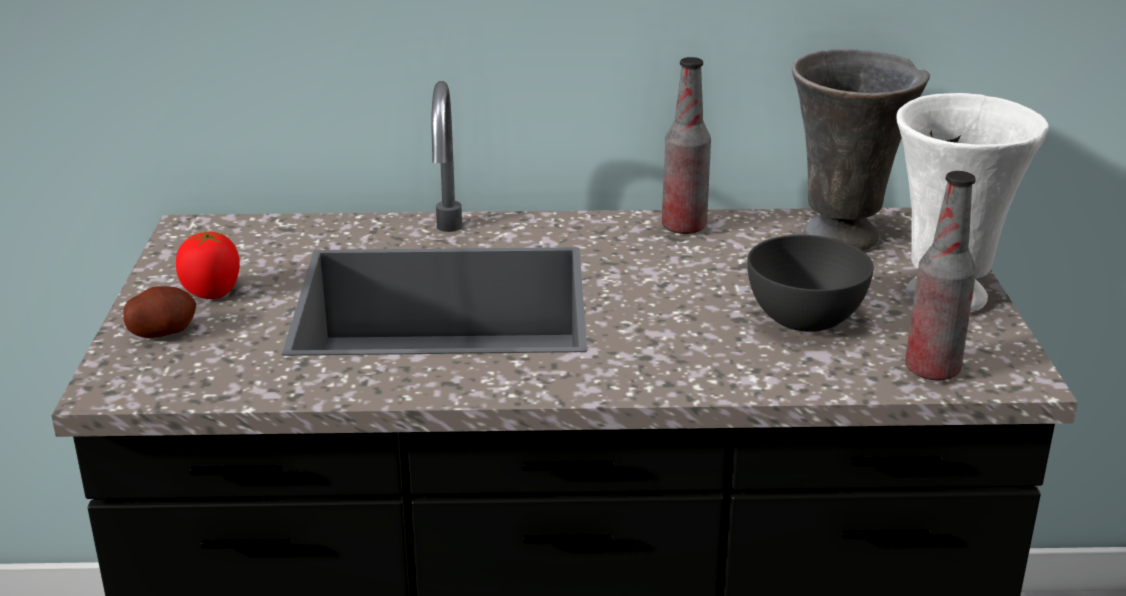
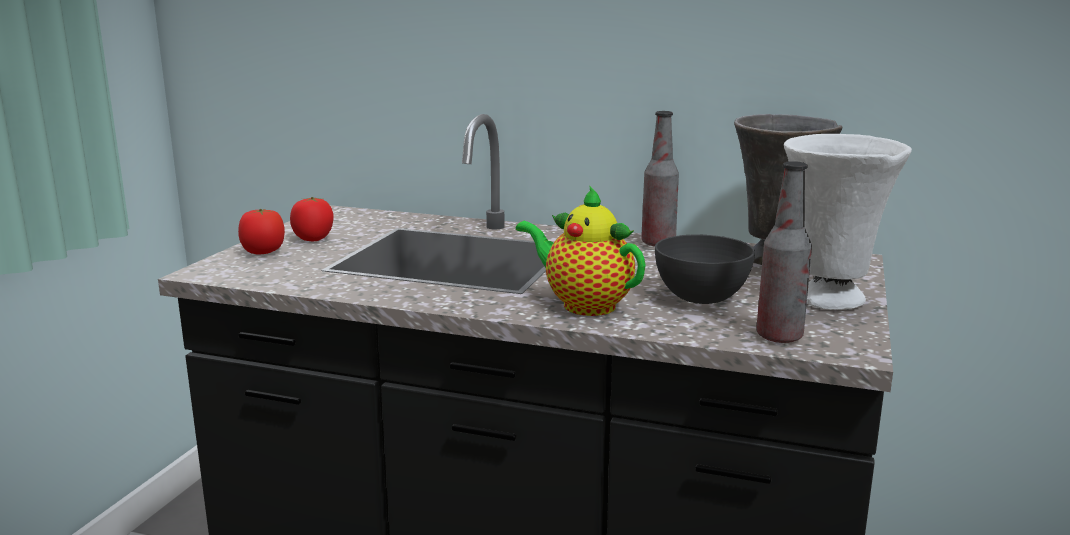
camera: 20 degrees right, 10 degrees down
(162, 332) = (263, 252): potato -> tomato
(678, 358) = (583, 305): none -> teapot

